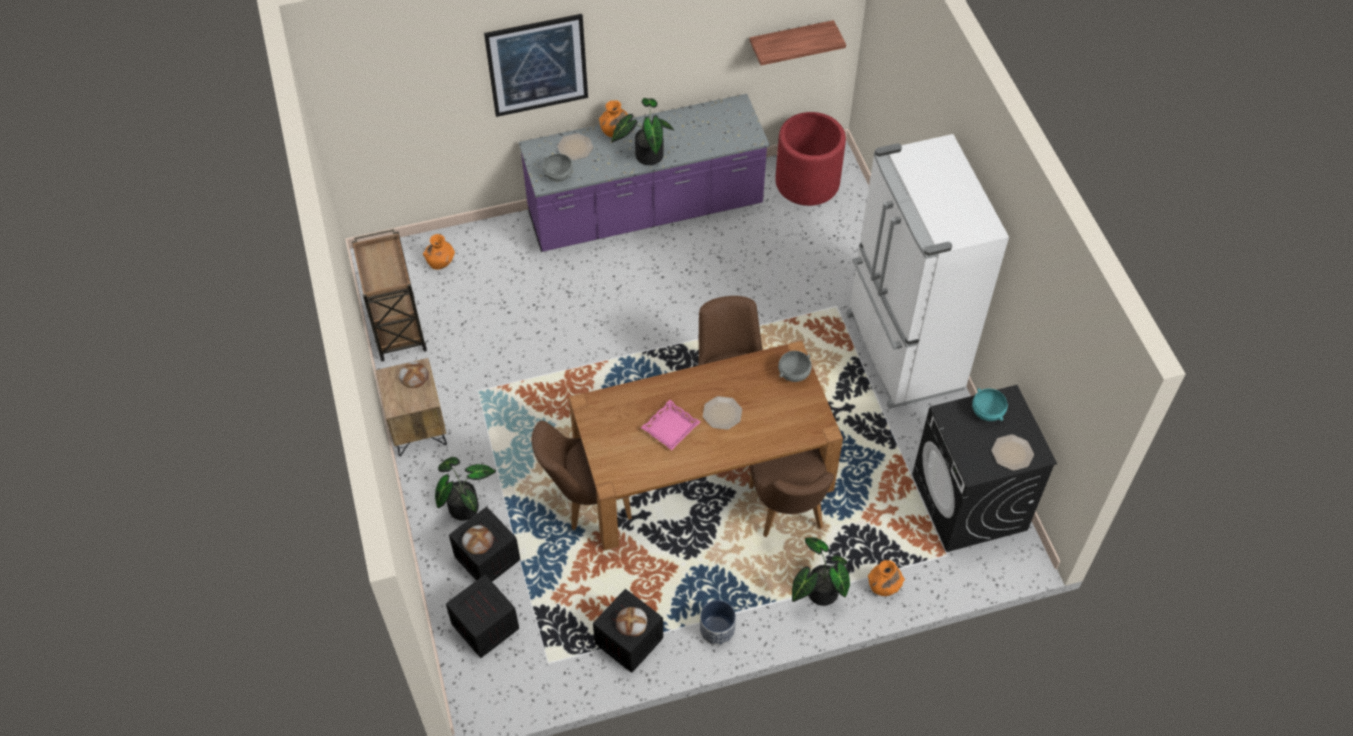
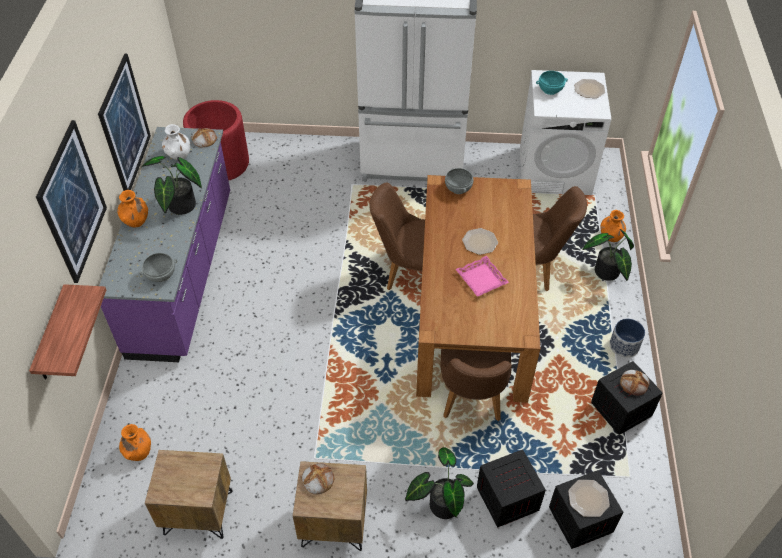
camera: 70 degrees left, 5 degrees down
(397, 327) = (198, 513): brown cart -> brown nightstand
(478, 540) = (517, 482): bread -> bread (204, 139)
(574, 147) = (135, 254): plate -> plate (588, 499)
(679, 61) = (124, 125): none -> picture
(715, 125) = (179, 154): none -> white vase
(790, 39) = (153, 57): shelf -> shelf (52, 336)
(969, 503) = (555, 170): black washing machine -> white washing machine

